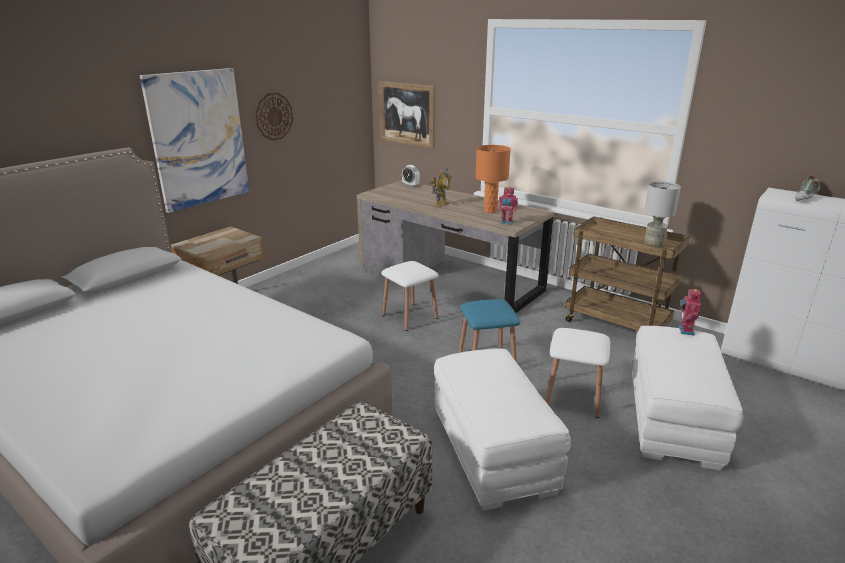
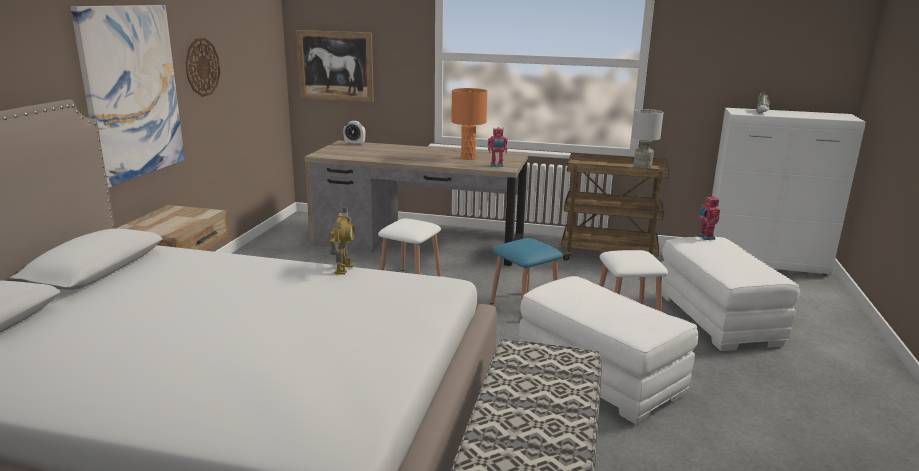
camera: 25 degrees left, 5 degrees down
(441, 204) = (411, 157): toy robot -> toy robot (343, 269)

